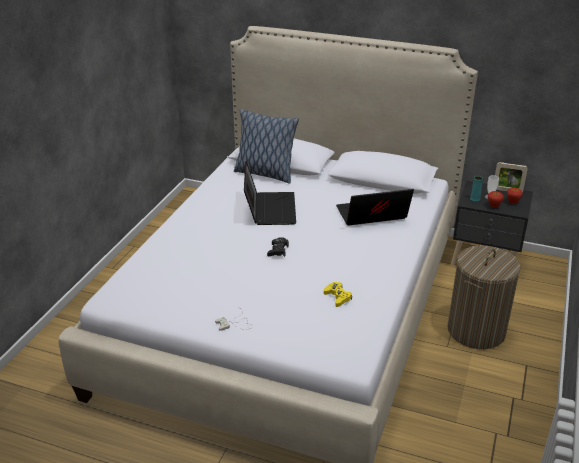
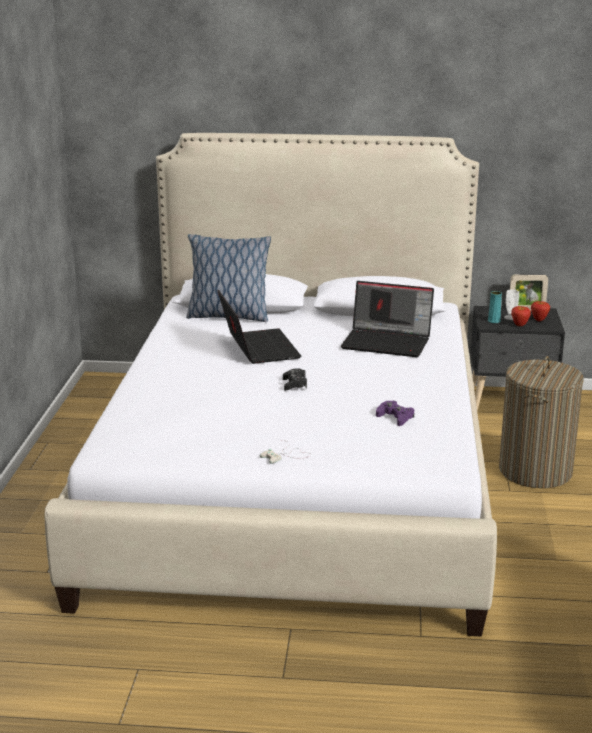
camera: 15 degrees left, 10 degrees down
(337, 297) = (395, 417): yellow game controller -> purple game controller
(371, 216) = (388, 342): laptop -> laptop turned 135 degrees counterclockwise

